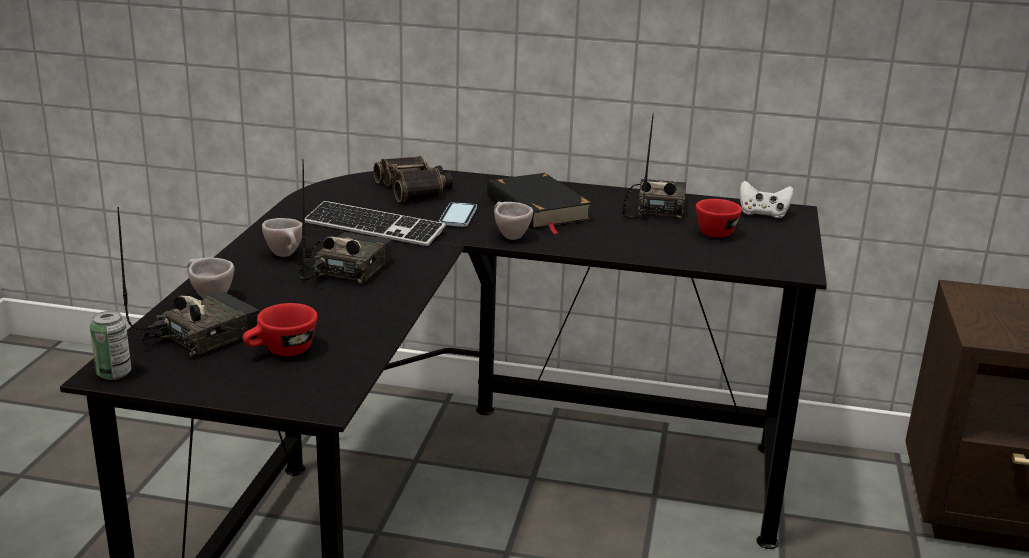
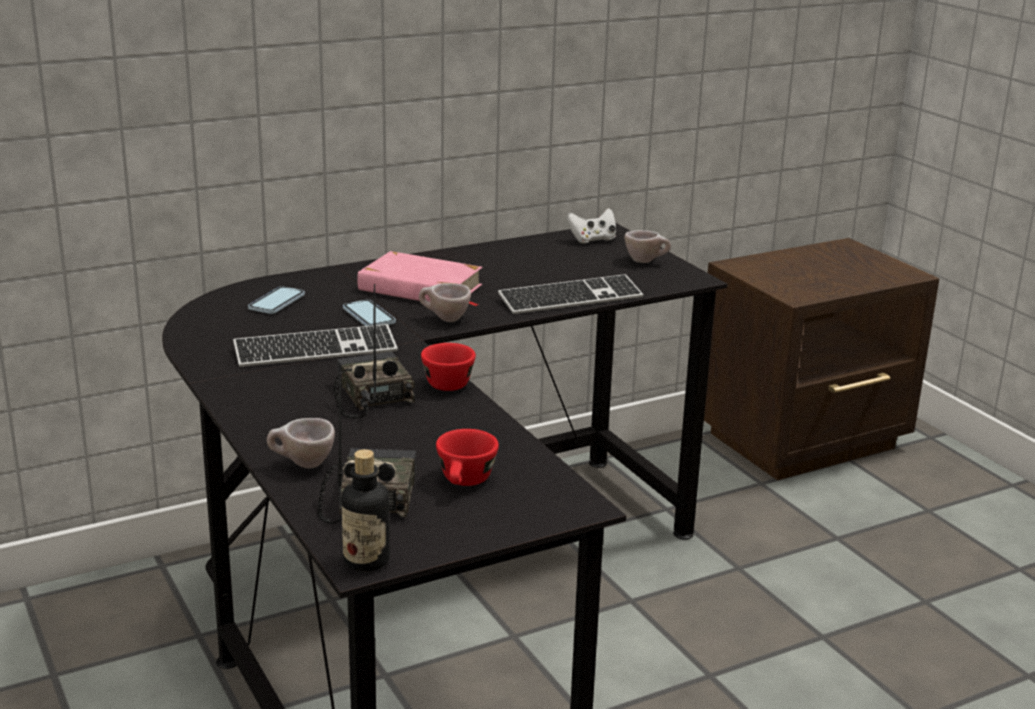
camera: 40 degrees left, 0 degrees up
(114, 373) = (366, 560): can -> bottle
(287, 256) = (292, 403): beige cup -> beige cup (646, 261)
(415, 189) = (277, 302): binoculars -> phone
(537, 209) = (420, 288): black book -> pink book
(645, 252) = (570, 298): none -> keyboard
(654, 209) = (509, 259): radio -> none
(718, 231) = (588, 264): red cup -> red cup (447, 381)

